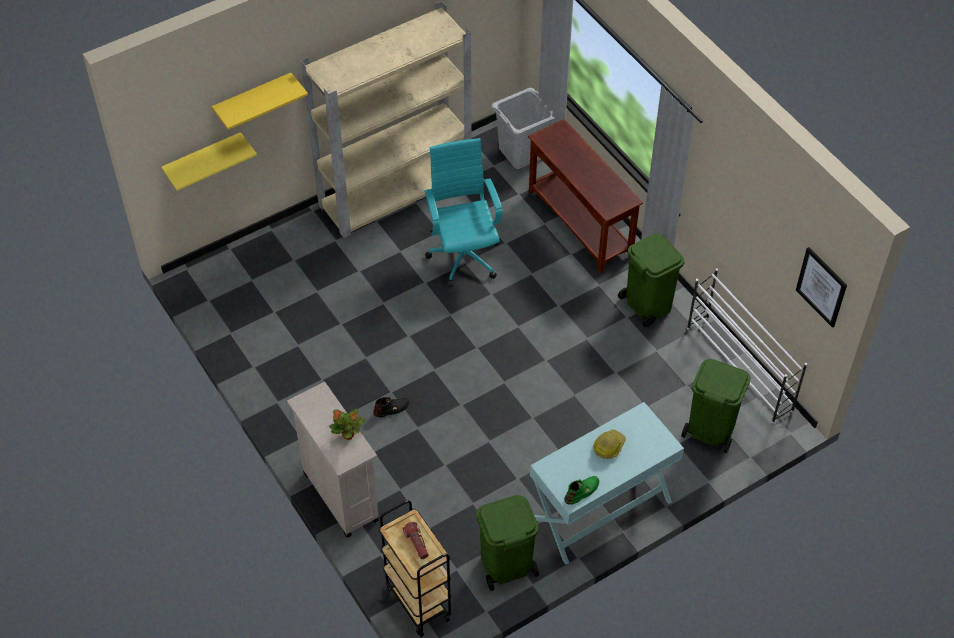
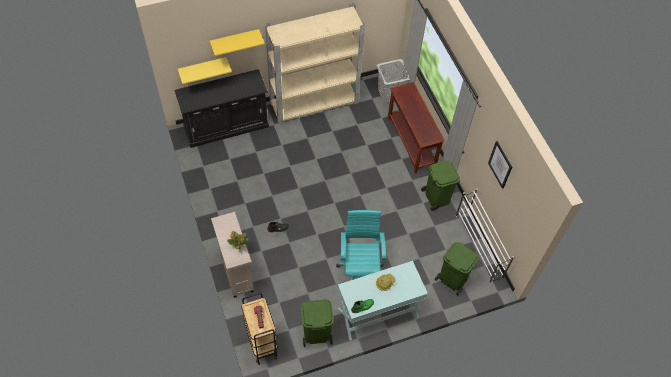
camera: 10 degrees right, 5 degrees up
(253, 259) = (226, 126): none -> black cabinet
(463, 255) = (341, 147): turquoise office chair -> turquoise office chair (359, 270)
(821, 287) = (528, 219): picture -> picture (500, 164)

